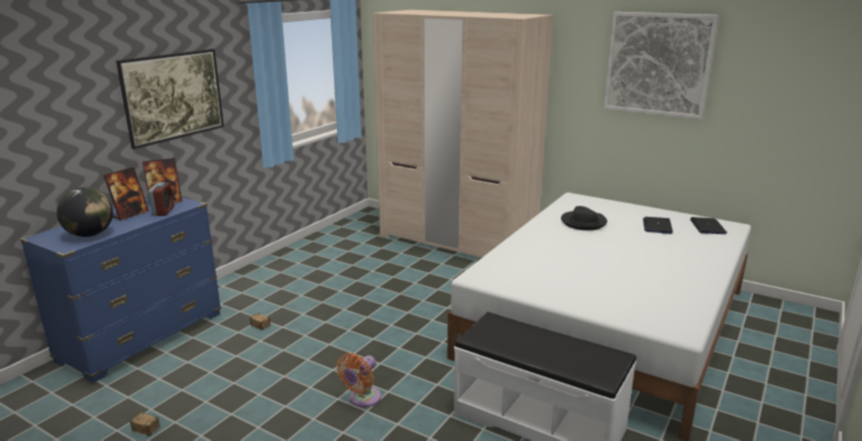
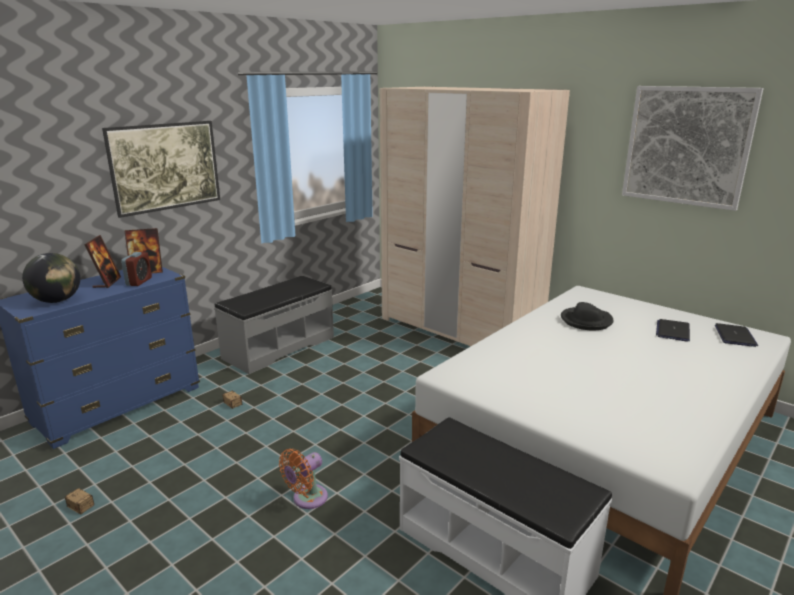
camera: 10 degrees right, 0 degrees up
(130, 214) = (107, 282): picture frame -> picture frame turned 45 degrees counterclockwise
(286, 270) = (278, 347): none -> grey bench

